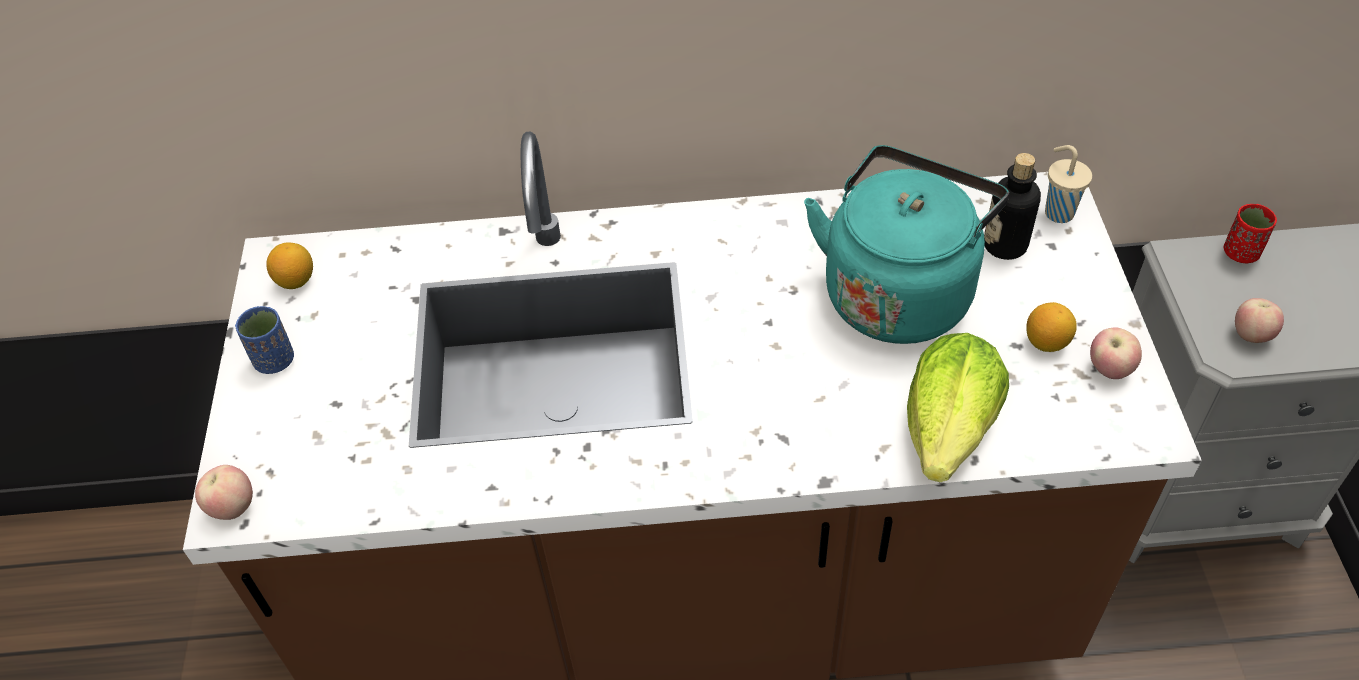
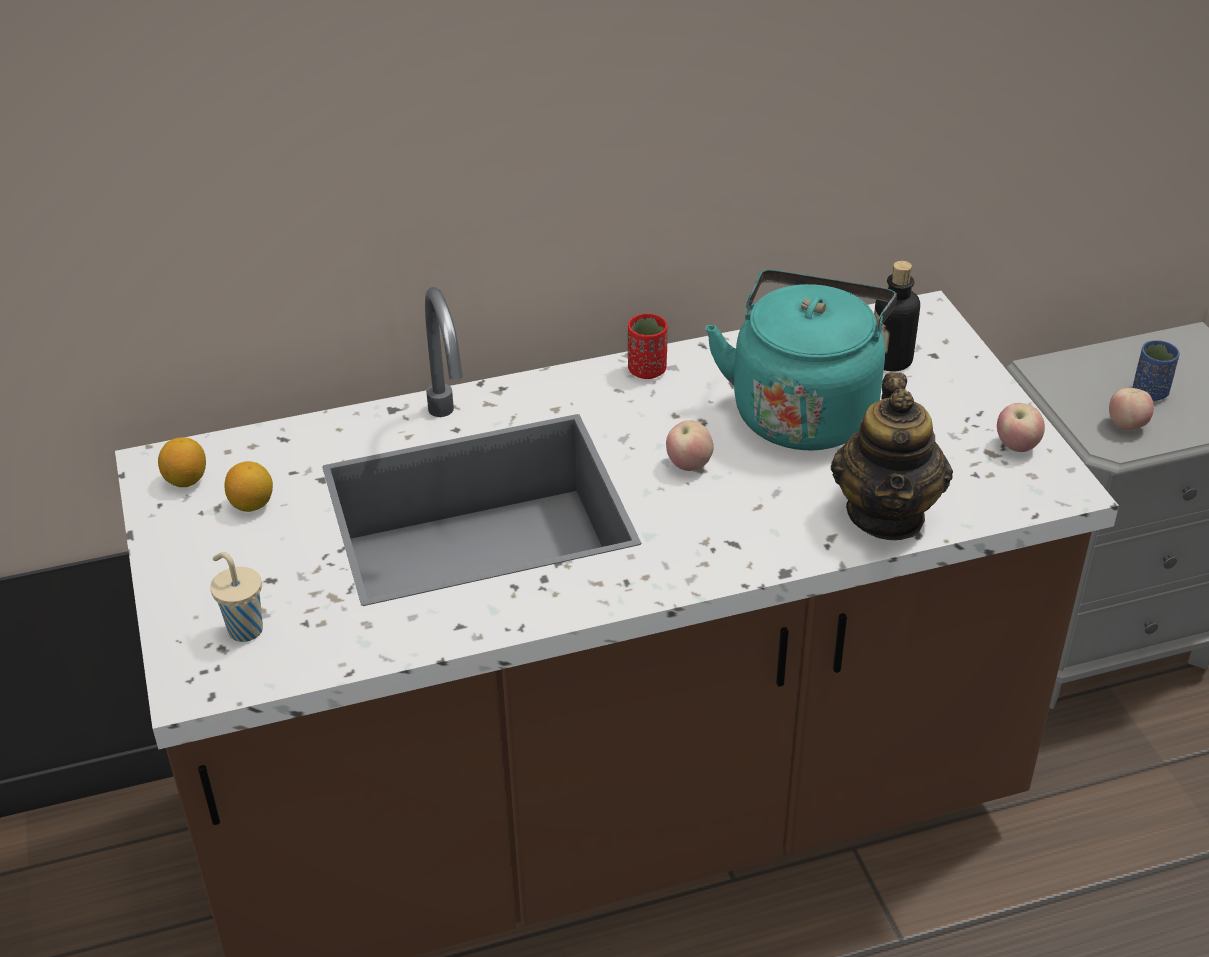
camera: 15 degrees left, 10 degrees down
(233, 507) = (194, 684): apple -> apple (689, 465)
(275, 360) = (190, 552): blue cup -> blue cup (1150, 392)
(949, 430) = (886, 514): lettuce -> teapot
(1046, 342) = (953, 433): lemon -> lemon (252, 504)
(1057, 212) = (930, 327): beige cup -> beige cup (244, 629)
(1240, 253) = (1098, 360): red cup -> red cup (647, 370)

